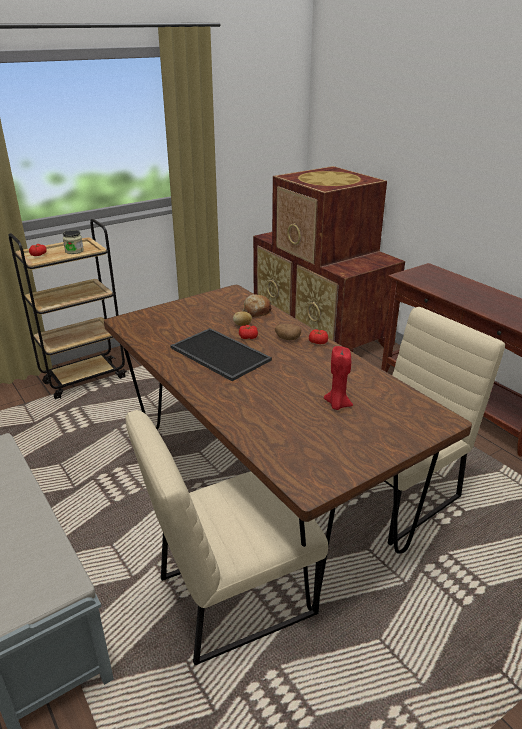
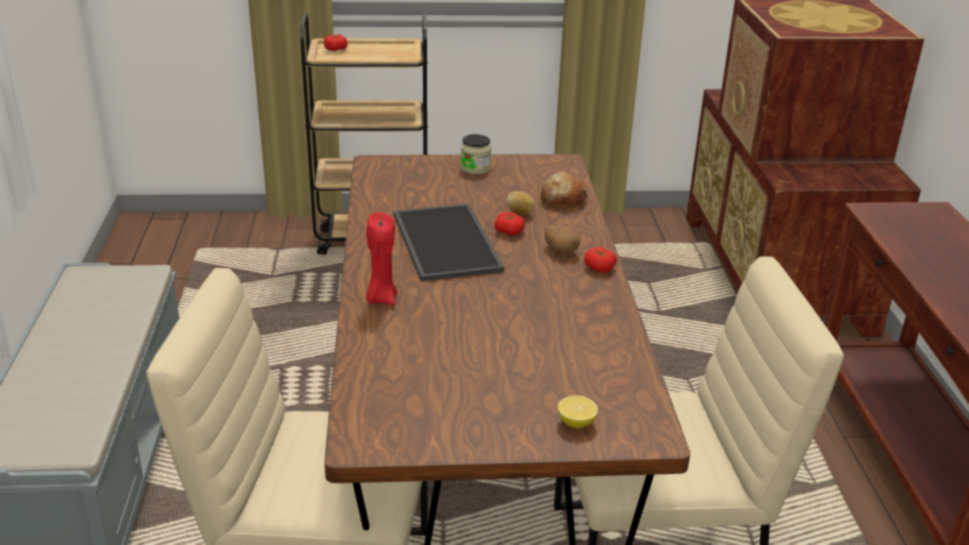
camera: 30 degrees right, 0 degrees up
(74, 251) = (382, 54): jar -> jar (475, 168)
(337, 405) = (521, 358): red candle -> red candle (381, 298)
(404, 428) = (576, 422): none -> lemon

